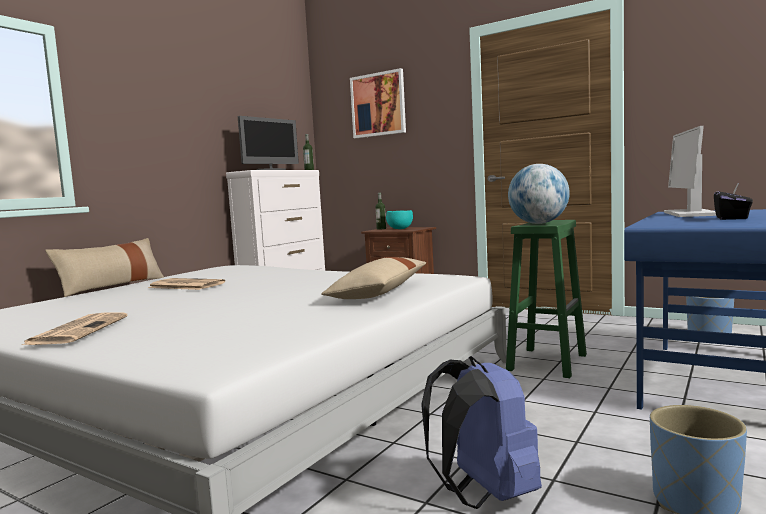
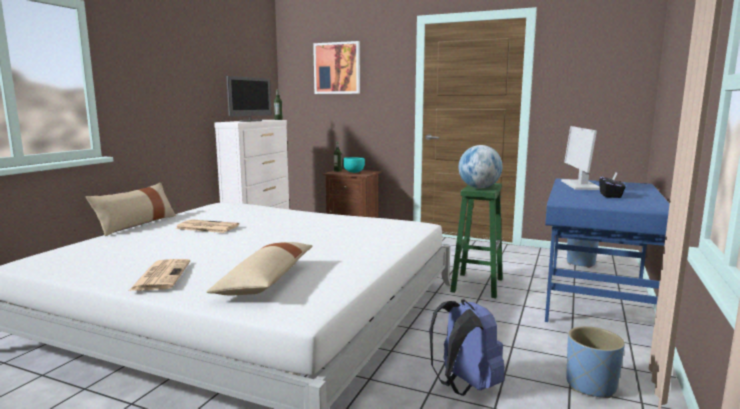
camera: 10 degrees left, 5 degrees up
(379, 293) = (370, 240): beige pillow -> beige pillow (266, 281)

